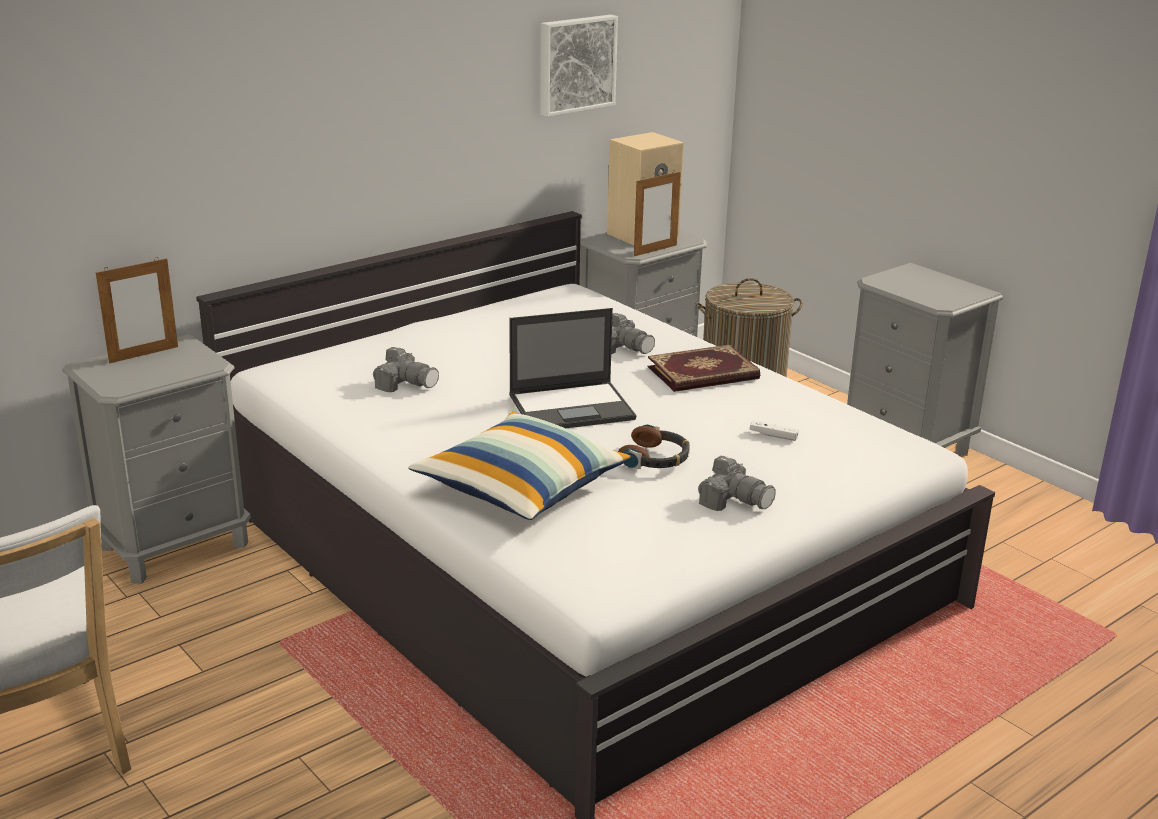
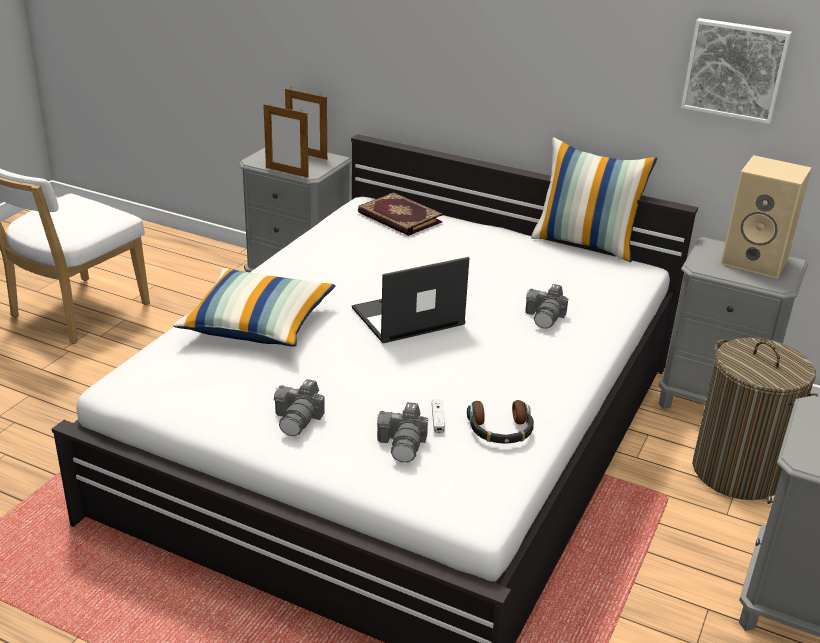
camera: 65 degrees right, 5 degrees up
(406, 384) = (389, 248): camera -> camera (403, 444)
(494, 297) = (585, 243): none -> pillow
(573, 407) = (407, 317): laptop -> laptop turned 105 degrees clockwise
(655, 250) = (723, 274): picture frame -> picture frame (287, 172)
(655, 458) = (344, 369): headphones -> headphones (500, 430)
(703, 374) = (532, 363): book -> book (399, 218)

